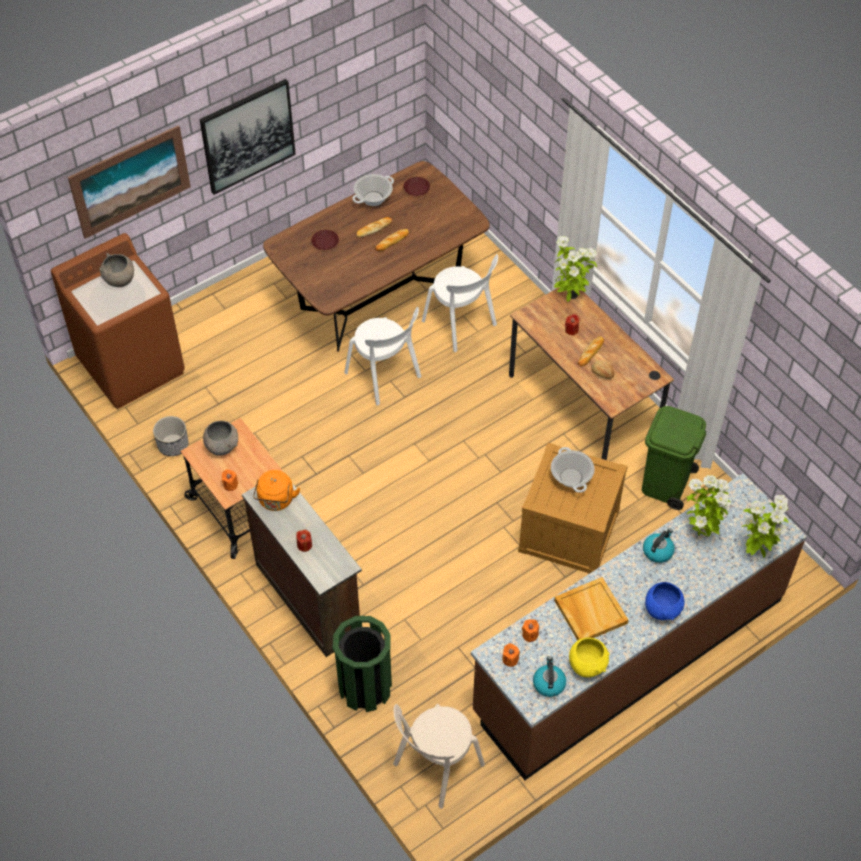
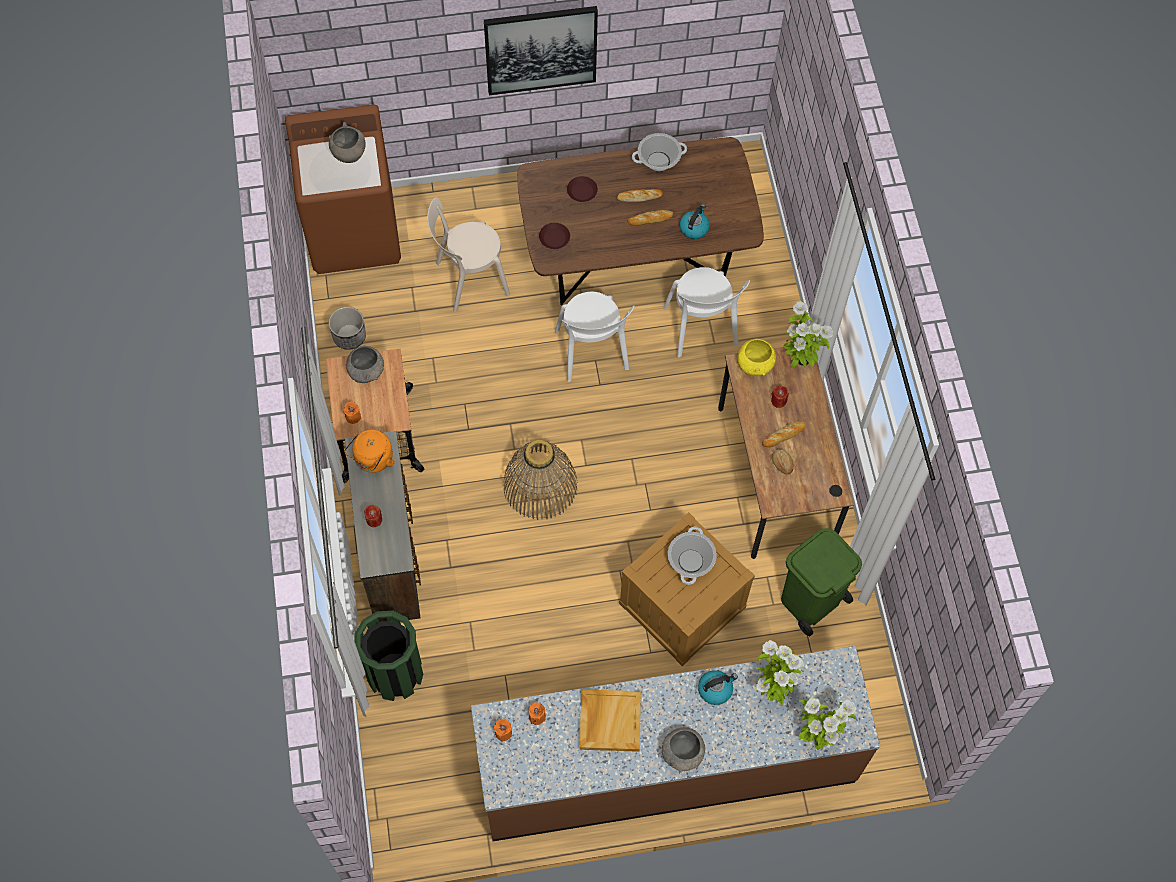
camera: 25 degrees right, 10 degrees up
(130, 181) = (392, 58): picture -> none
(401, 491) = (540, 485): none -> basket
(416, 189) = (709, 168): brown plate -> brown plate (554, 238)
(435, 767) = (417, 786): beige chair -> beige chair (468, 280)
(548, 683) = (526, 775): kettle -> kettle (694, 228)
(587, 665) = (574, 775): yellow bowl -> yellow bowl (755, 365)
(662, 610) = (682, 754): blue bowl -> grey bowl

